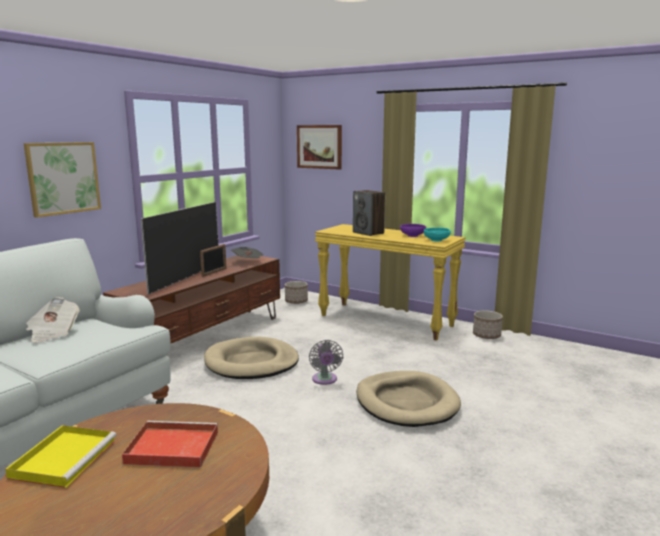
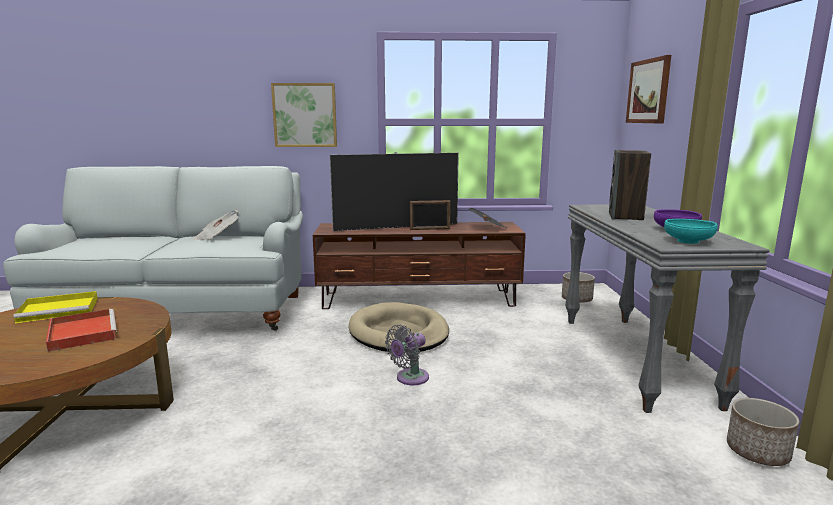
camera: 55 degrees right, 0 degrees up
(386, 320) = (635, 359): yellow console table -> grey console table
(406, 402) = (418, 448): beige dog bed -> none

